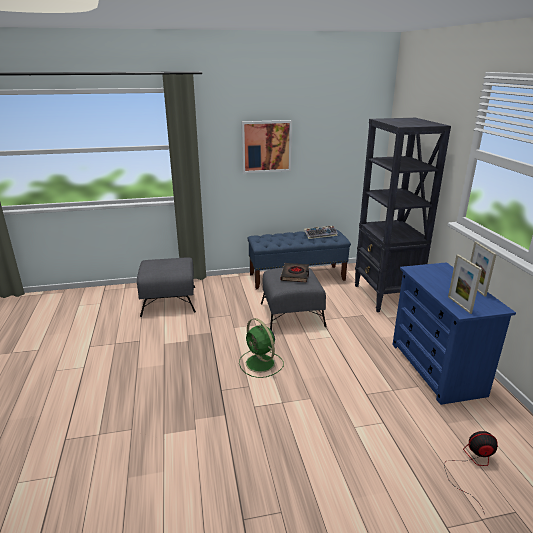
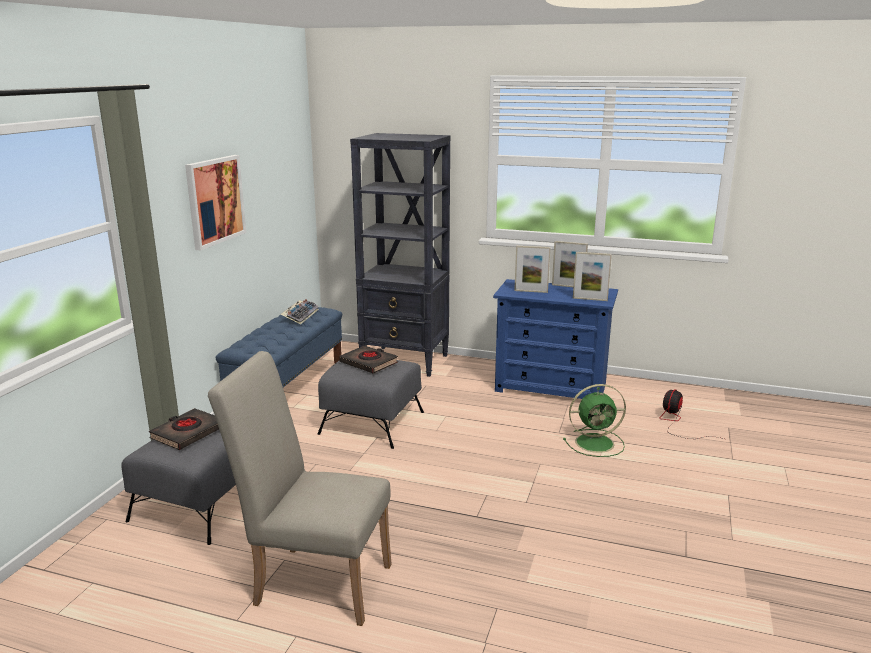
camera: 60 degrees left, 5 degrees down
(127, 356) = (314, 581): none -> beige chair
(168, 262) = (188, 433): none -> black book
(261, 364) = (452, 474): green fan -> green fan (596, 443)
(433, 277) = (531, 291): none -> picture frame

